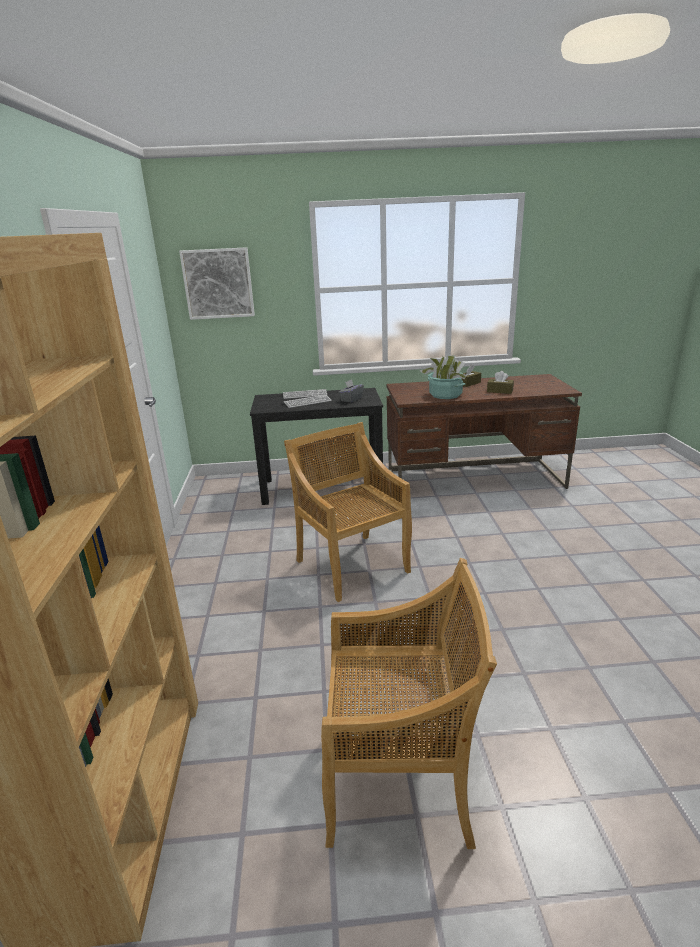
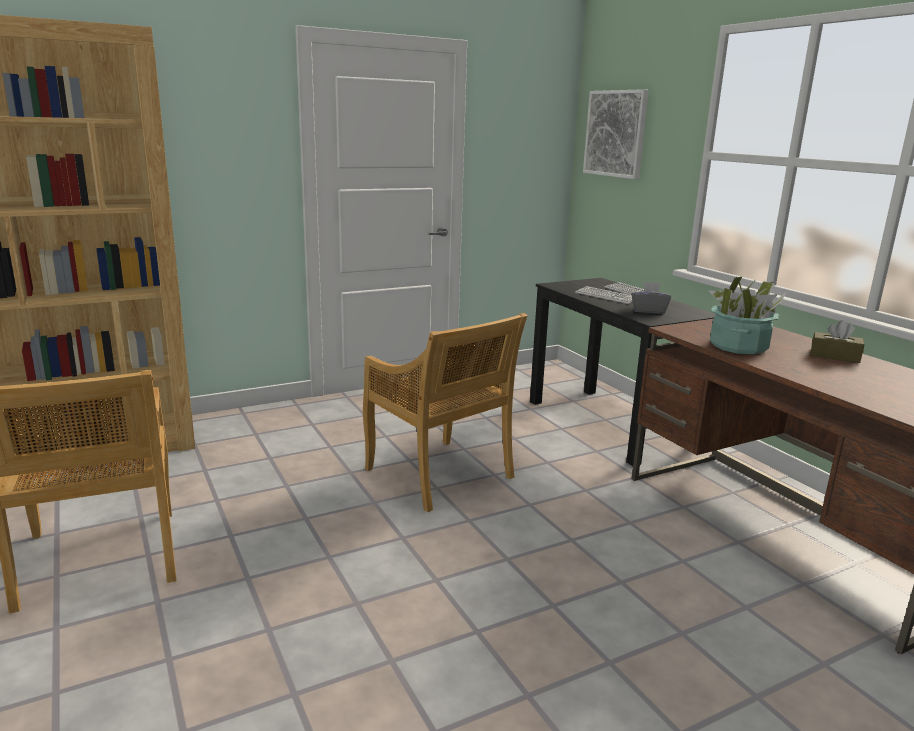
camera: 65 degrees right, 5 degrees down
(351, 565) = (440, 475): beige chair -> beige chair turned 105 degrees clockwise
(500, 391) = (830, 377): brown tissue box -> none

